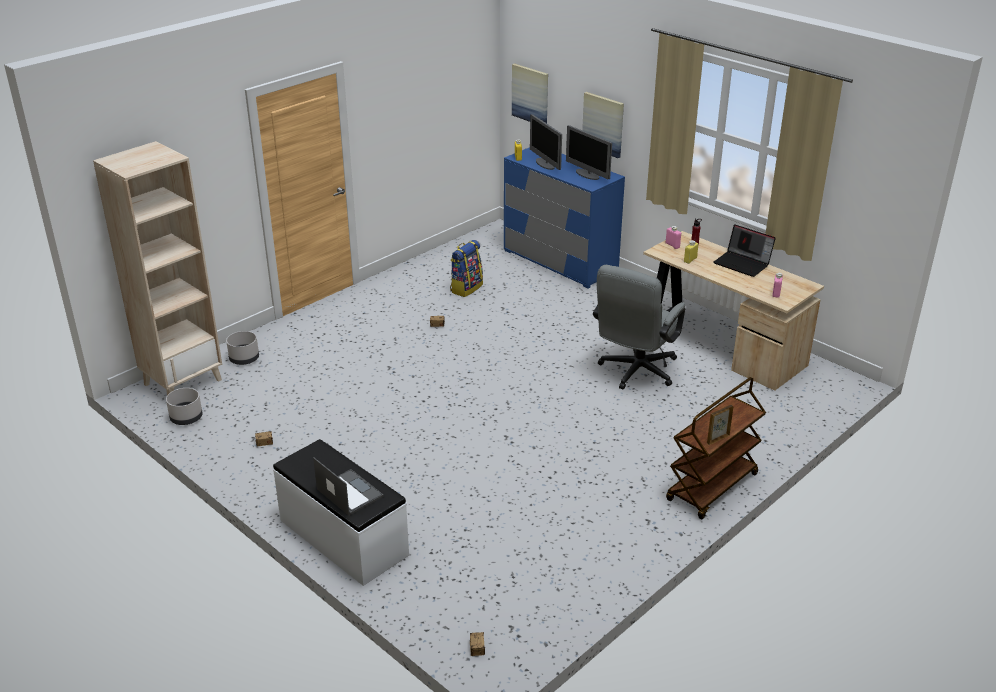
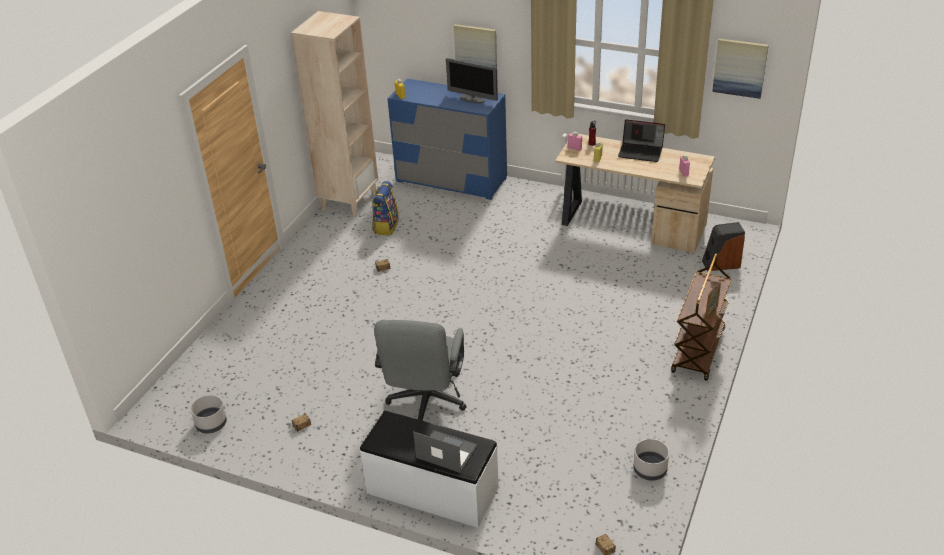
camera: 20 degrees left, 5 degrees up
(183, 382) = (183, 390): beige bookcase -> beige bookcase (349, 200)
(244, 359) = (227, 350): grey planter -> grey planter (650, 469)
(530, 94) = (393, 34): picture -> picture (740, 67)
(545, 164) = (429, 97): monitor -> none
(635, 373) = (577, 267): grey office chair -> grey office chair (425, 403)
(798, 409) = (721, 264): none -> speaker

